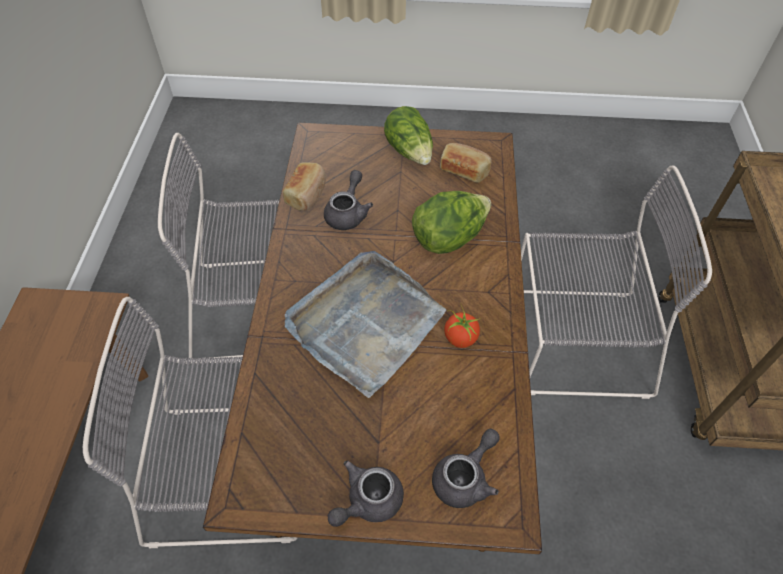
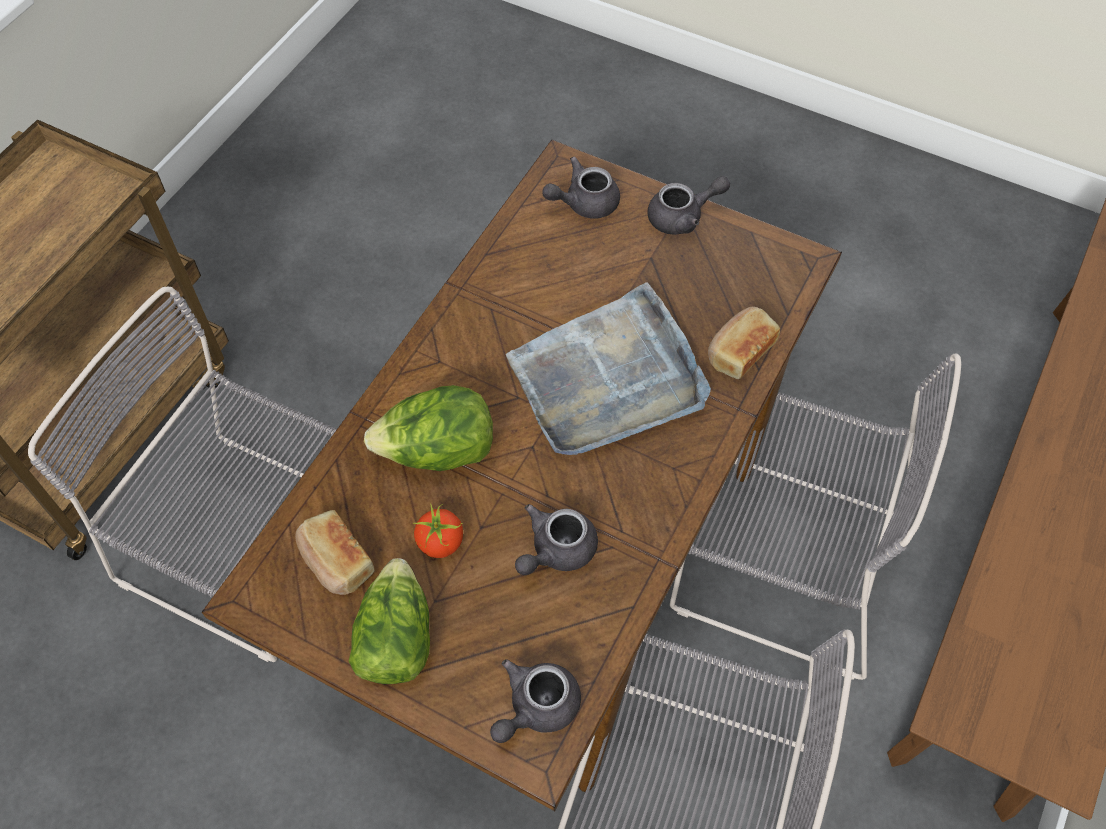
camera: 155 degrees left, 5 degrees up
(307, 194) = (603, 613): bread -> bread (739, 351)
(324, 149) = (536, 707): none -> grey teapot
(460, 338) = (508, 322): tomato -> tomato (440, 543)

